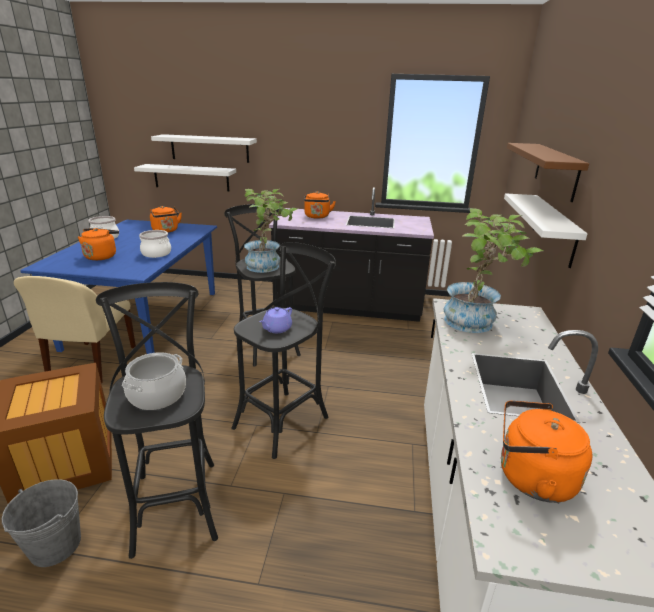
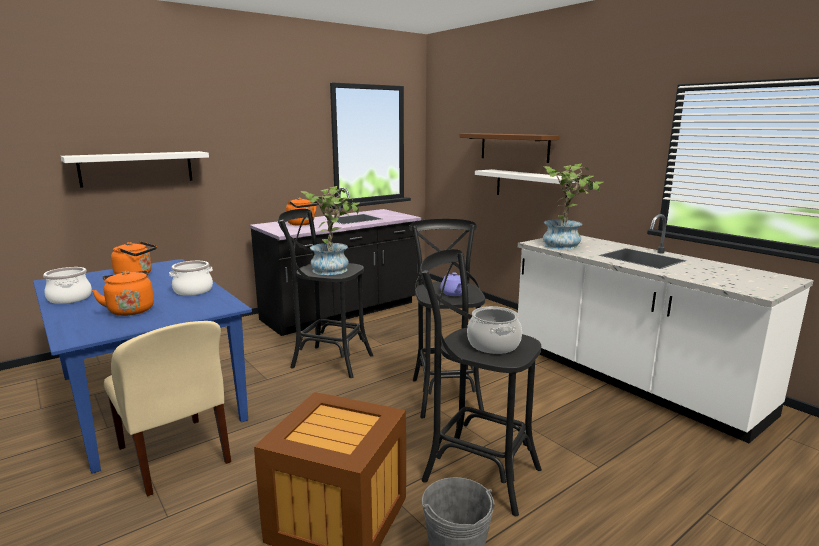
camera: 45 degrees left, 10 degrees down
(191, 177) = (110, 209): white shelf -> none
(530, 477) = (719, 278): orange kettle -> none

